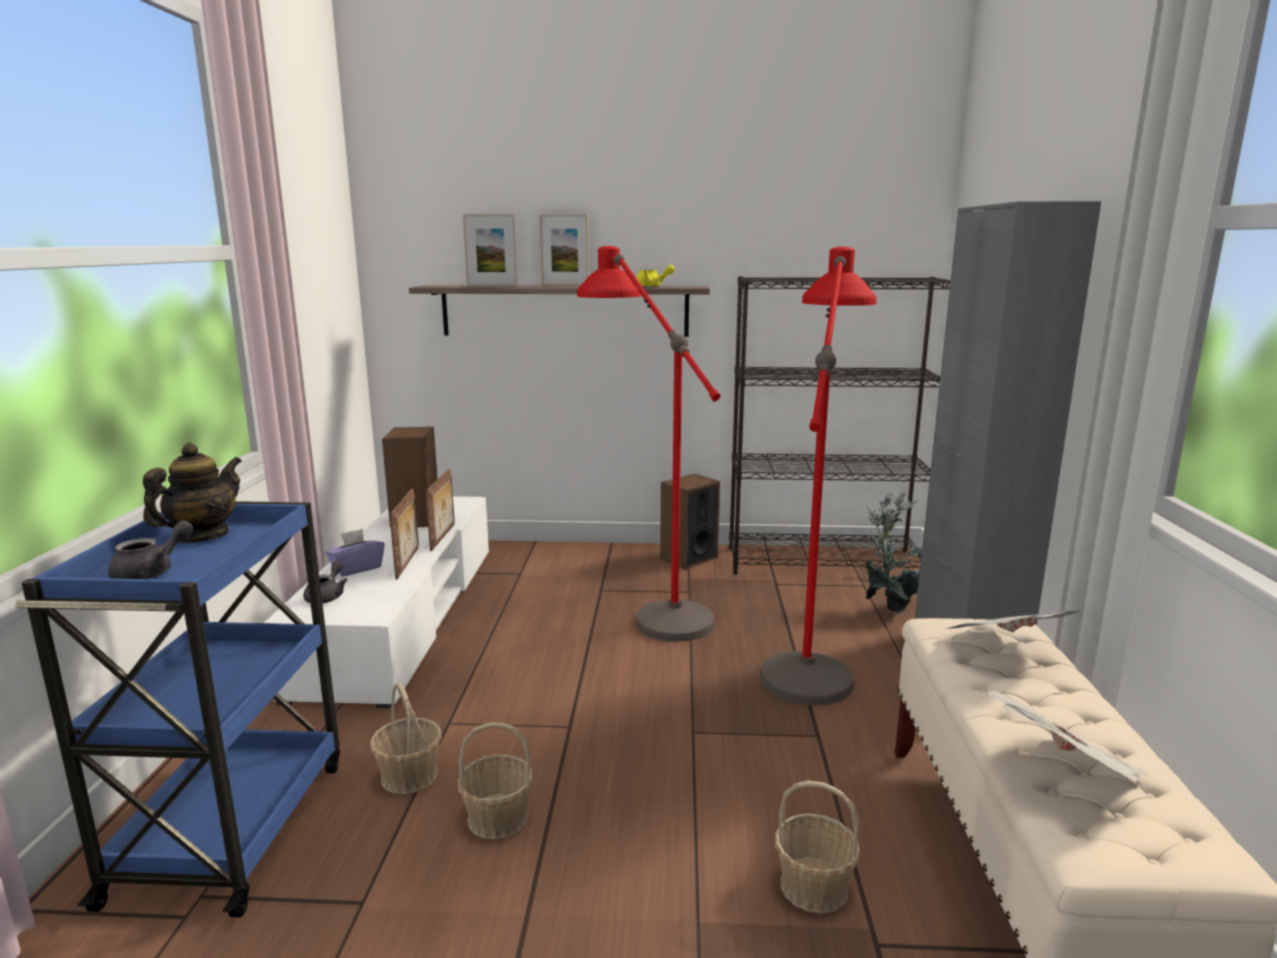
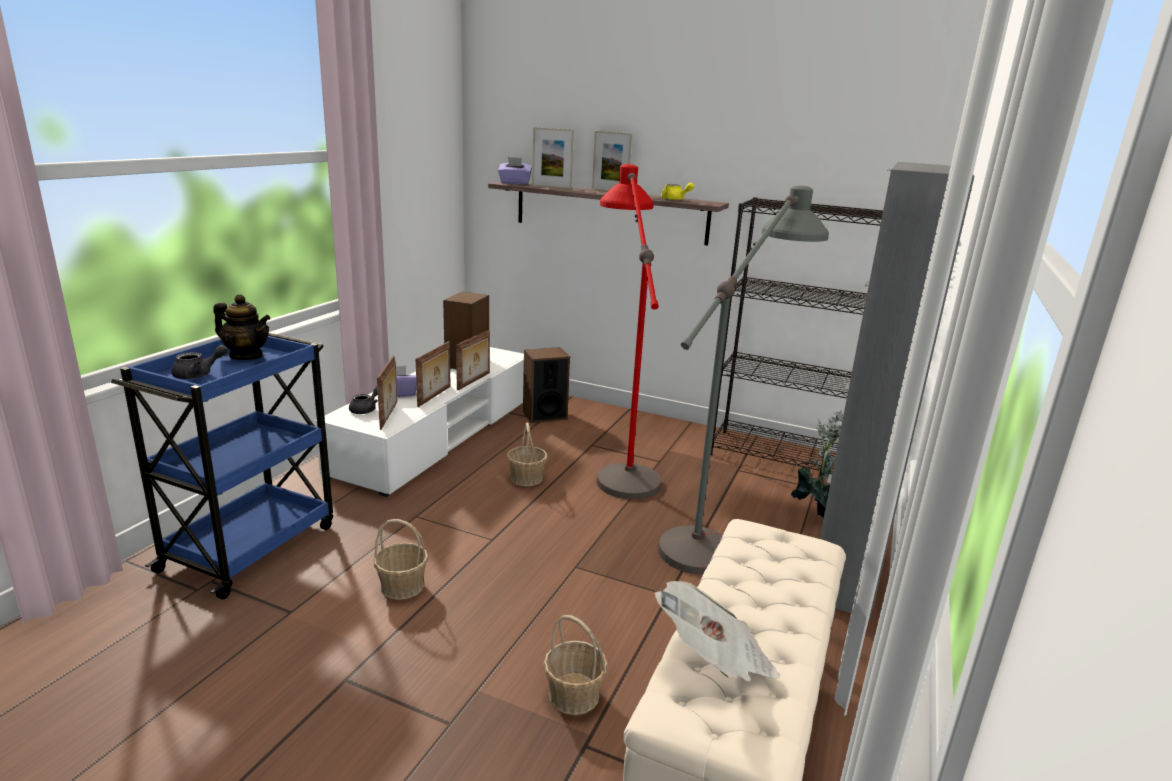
camera: 20 degrees right, 5 degrees up
(202, 536) = (247, 356): teapot -> teapot turned 60 degrees clockwise
(367, 597) = (389, 416): none -> picture frame
(409, 776) = (368, 544): basket -> basket (526, 478)
(440, 286) = (514, 183): none -> purple tissue box
(688, 558) = (681, 433): speaker -> speaker (544, 415)
(811, 649) = (721, 529): red floor lamp -> grey floor lamp
(1004, 649) = (780, 560): newspaper -> none

